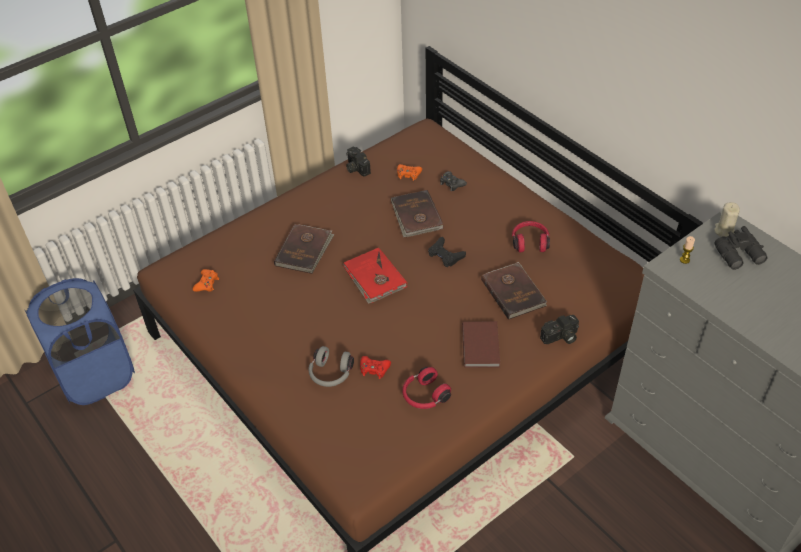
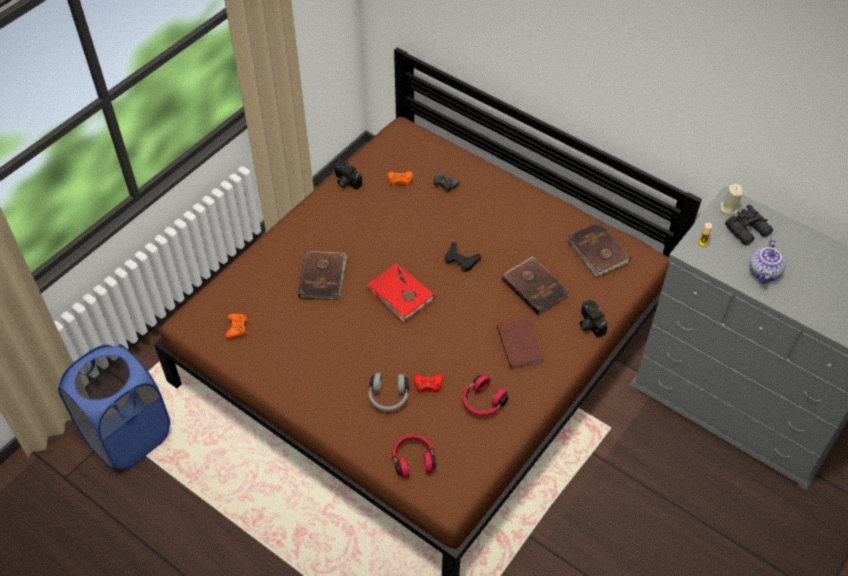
camera: 15 degrees left, 5 degrees up
(416, 216) = (421, 224): brown book -> brown book (597, 251)
(530, 242) = (536, 233): red headphones -> red headphones (413, 459)
(560, 338) = (589, 324): camera -> camera turned 105 degrees clockwise
(747, 301) = (764, 273): none -> teapot

